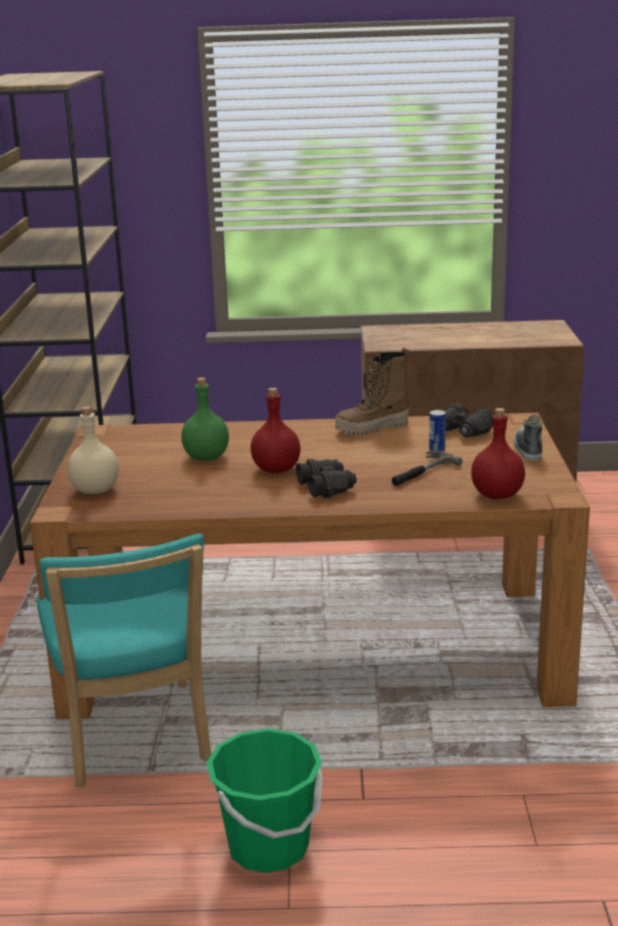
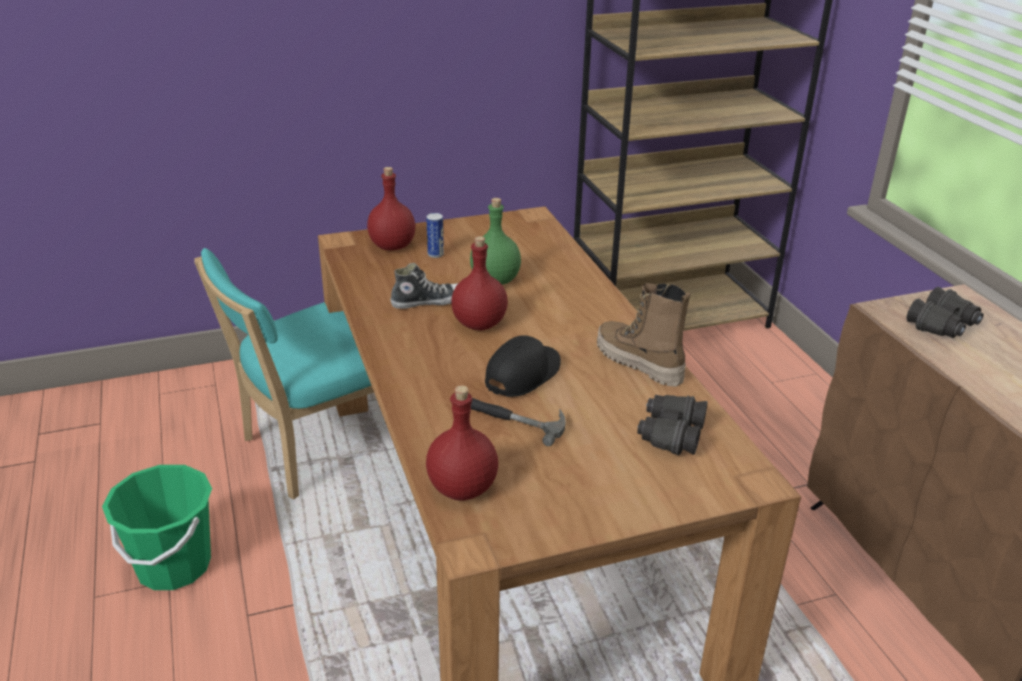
camera: 70 degrees right, 10 degrees up
(94, 490) = (392, 246): beige bottle -> red bottle
(326, 487) = (441, 362): black binoculars -> black binoculars (943, 326)
(363, 463) = (523, 374): none -> black cap
(437, 451) = (589, 422): can -> can (435, 254)
(528, 450) = (636, 500): shoe -> shoe (428, 301)

